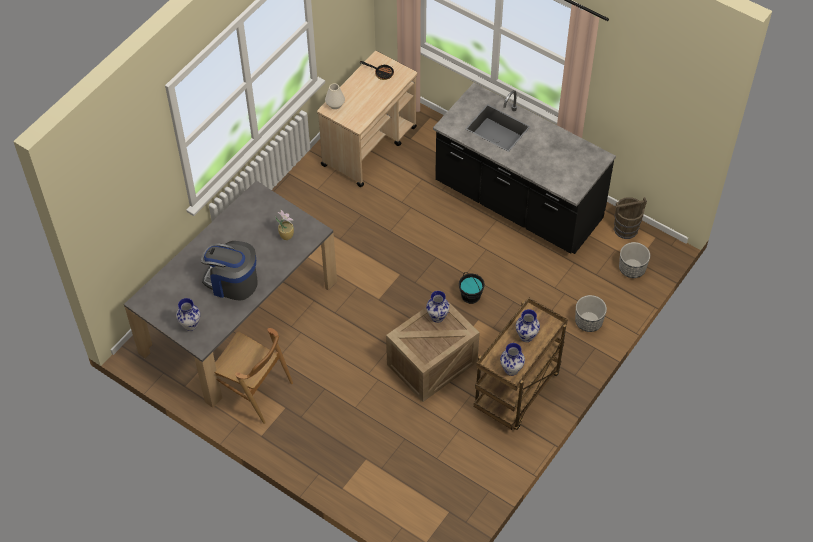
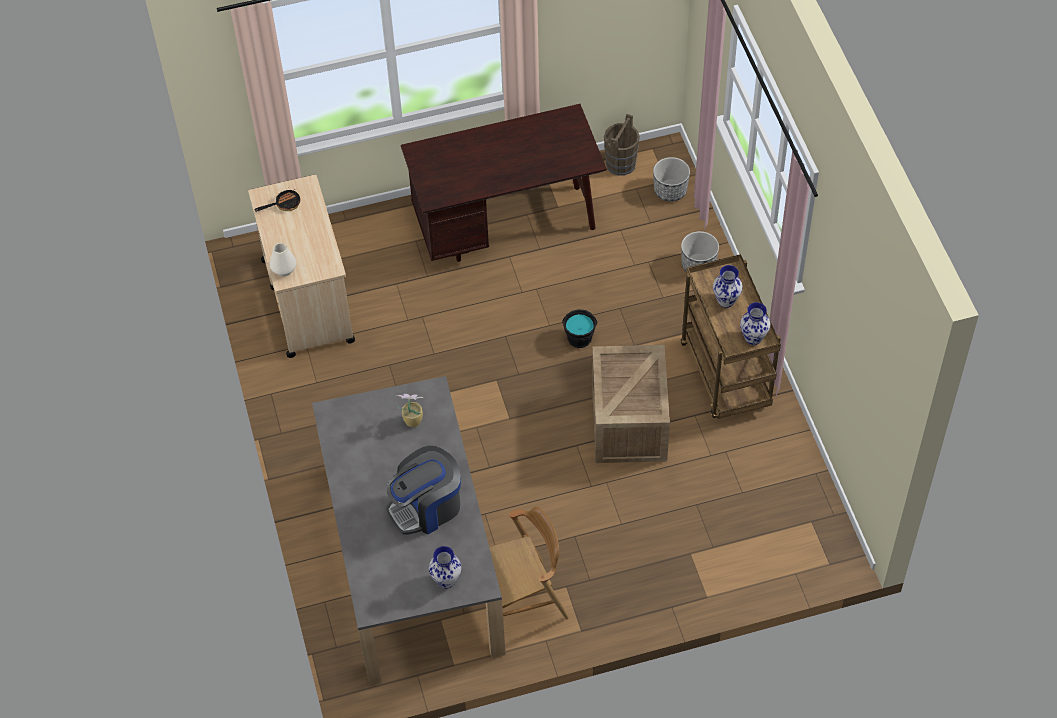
camera: 50 degrees left, 0 degrees up
(438, 317) = (614, 367): vase -> none
(517, 203) = (506, 226): black counter -> brown desk

